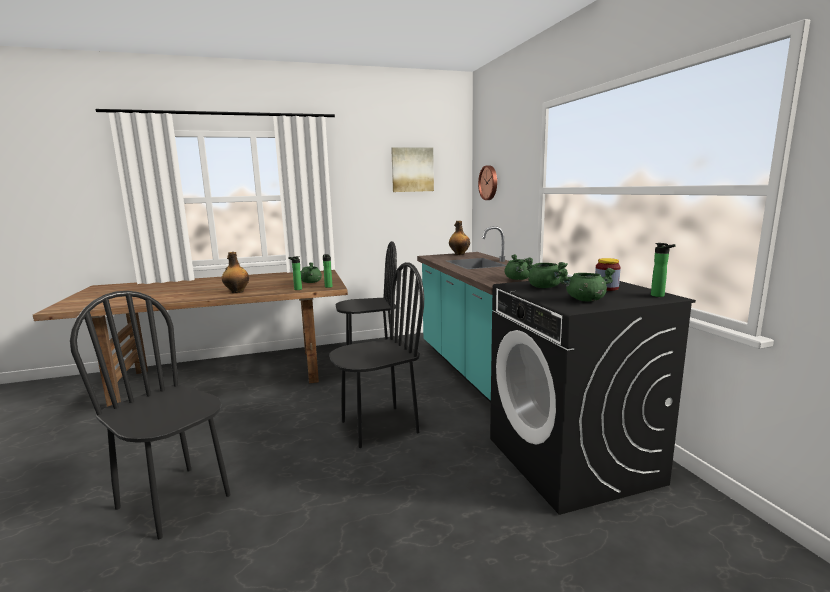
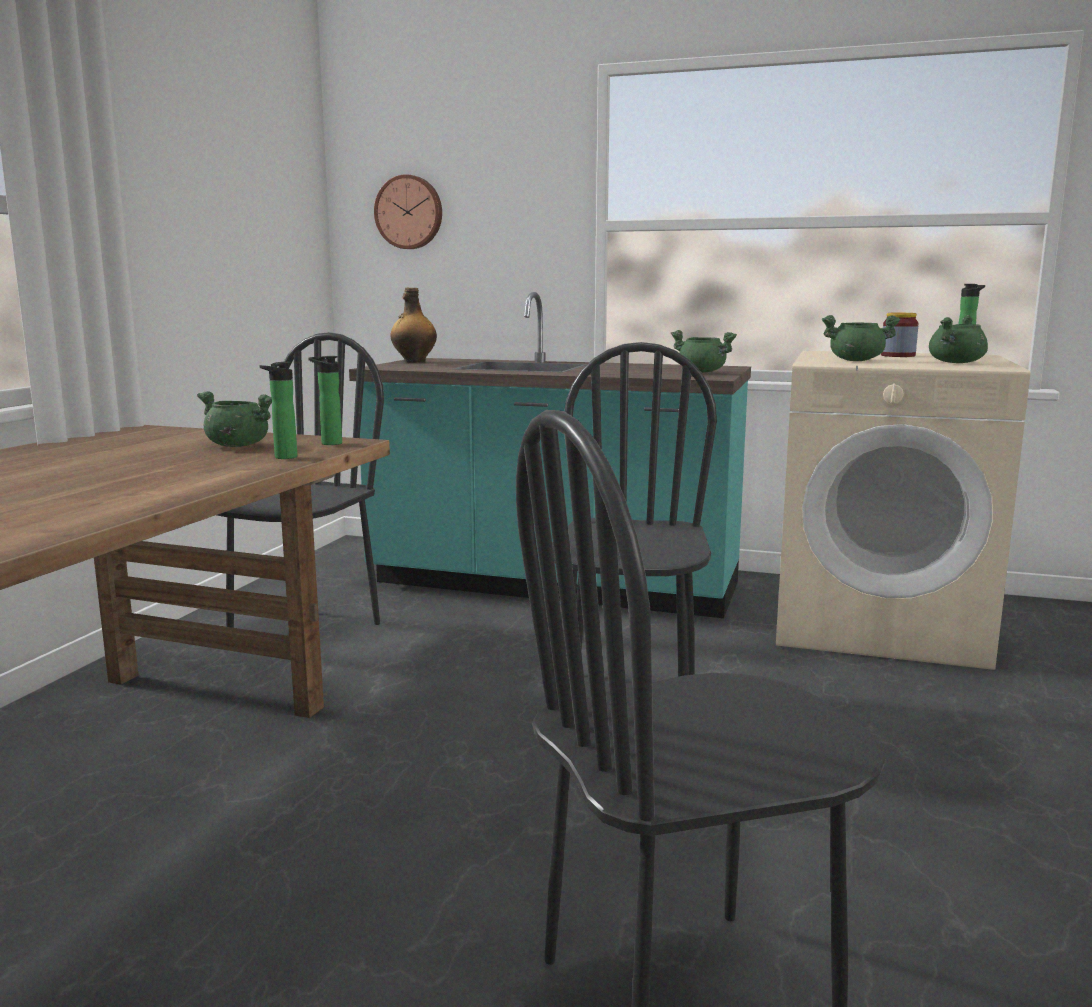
camera: 55 degrees left, 0 degrees up
(237, 292) = (140, 488): bottle -> none
(412, 170) = (245, 166): picture -> none
(573, 461) = (880, 624): black washing machine -> beige washing machine

